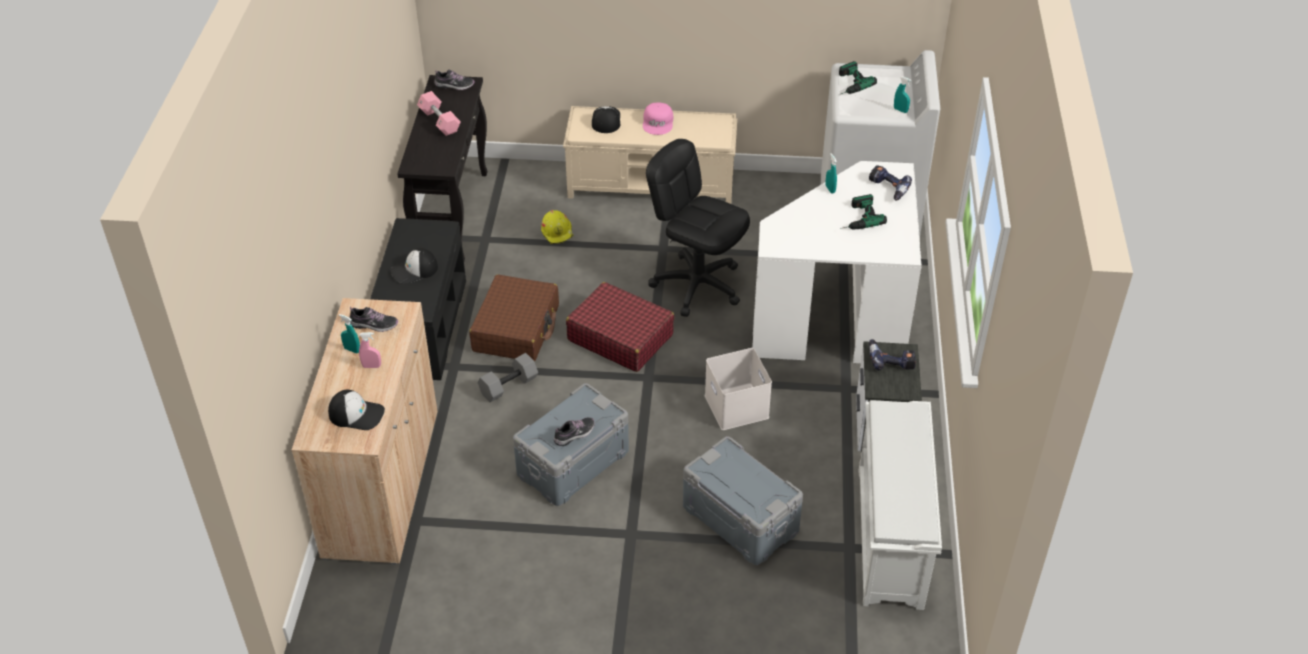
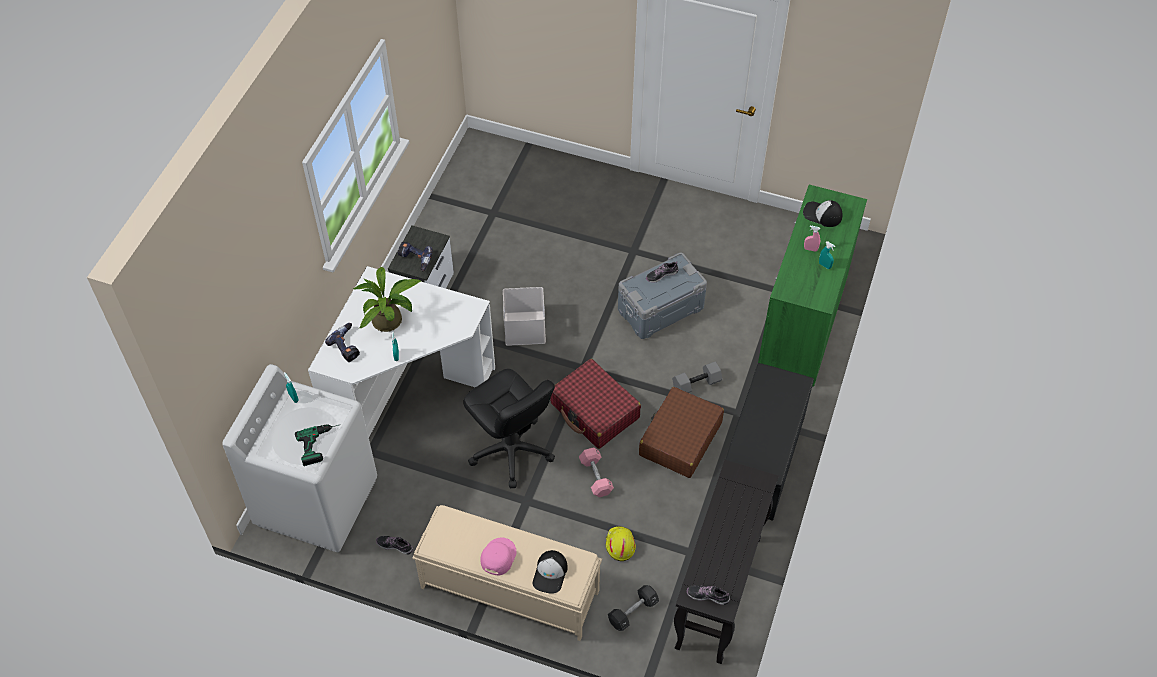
camera: 165 degrees left, 10 degrees up
(374, 325) = (807, 283): shoe -> shoe (395, 546)
(382, 483) = (802, 323): beige cabinet -> green cabinet
(414, 270) = (768, 417): cap -> none
(439, 121) = (730, 541): pink dumbbell -> pink dumbbell (596, 476)
(531, 190) = (633, 612): none -> black dumbbell
(739, 520) = (557, 245): grey storage box -> none
(856, 218) = (391, 321): power drill -> potted plant
(891, 538) = (463, 212): white shoe rack -> none

